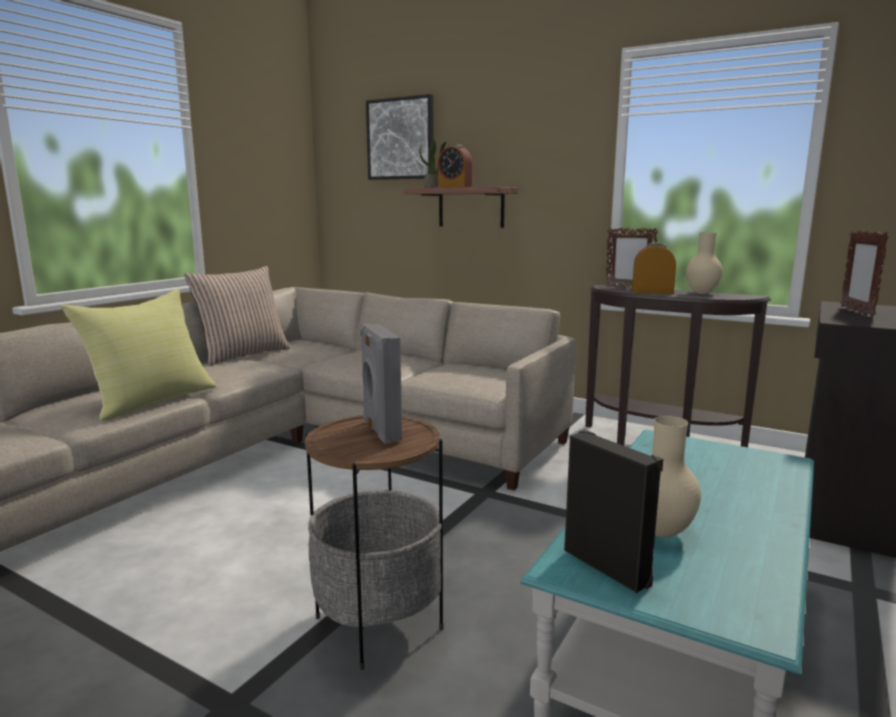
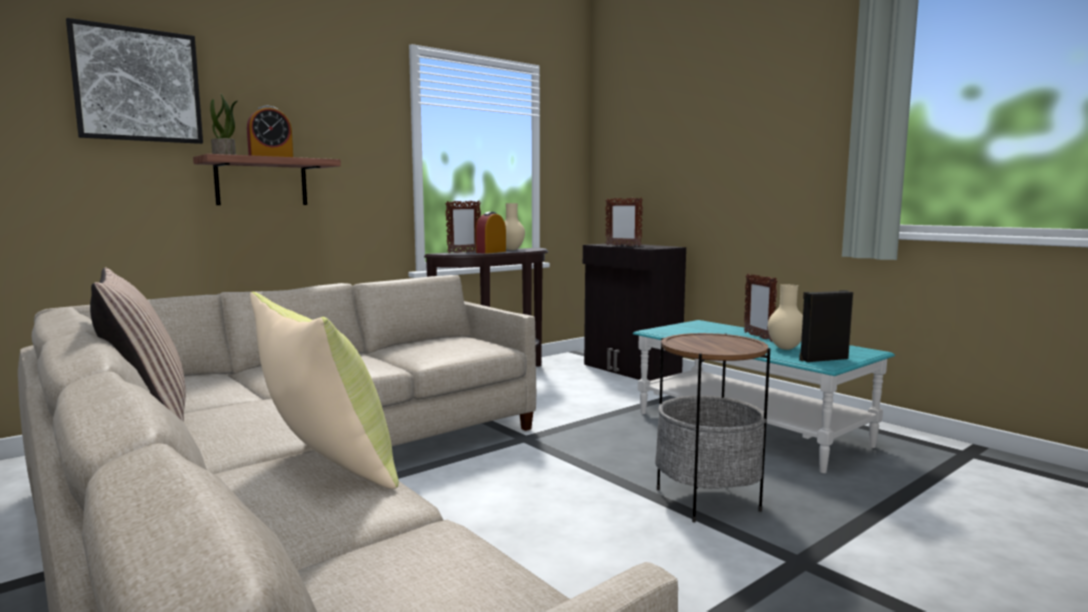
camera: 70 degrees left, 5 degrees down
(380, 430) = (702, 340): grey speaker -> none
(731, 508) = (758, 337): none -> picture frame

